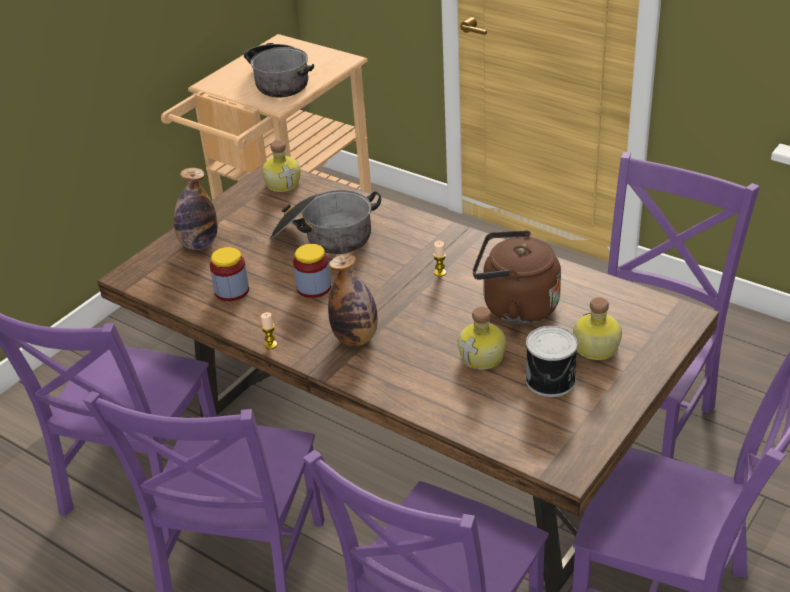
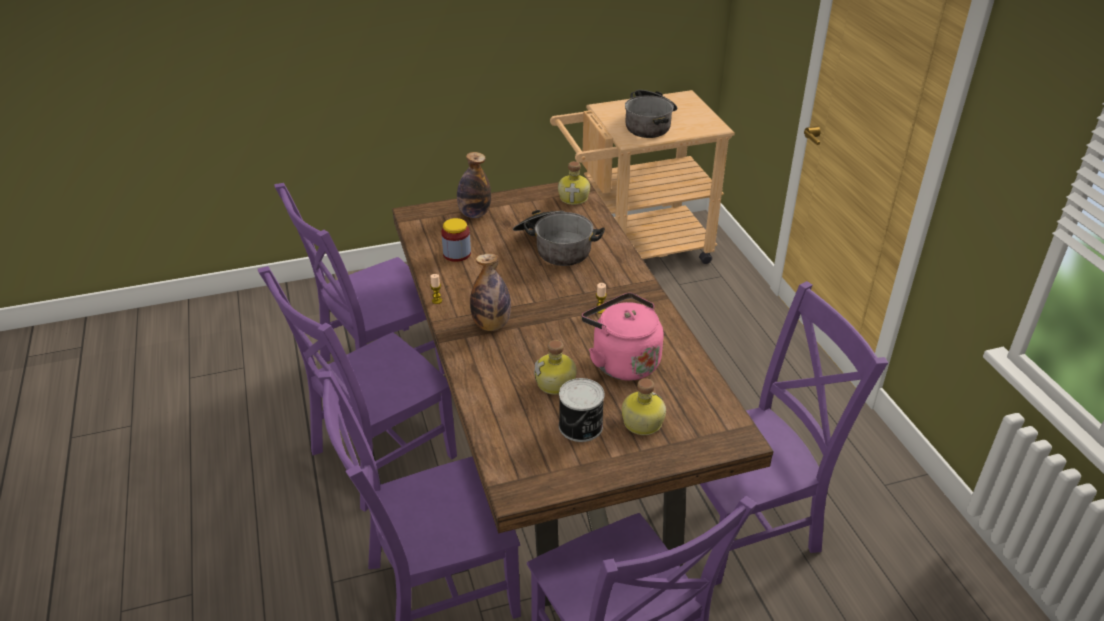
camera: 35 degrees right, 0 degrees up
(314, 287) = (507, 277): jar -> none
(515, 306) = (622, 361): brown kettle -> pink kettle

